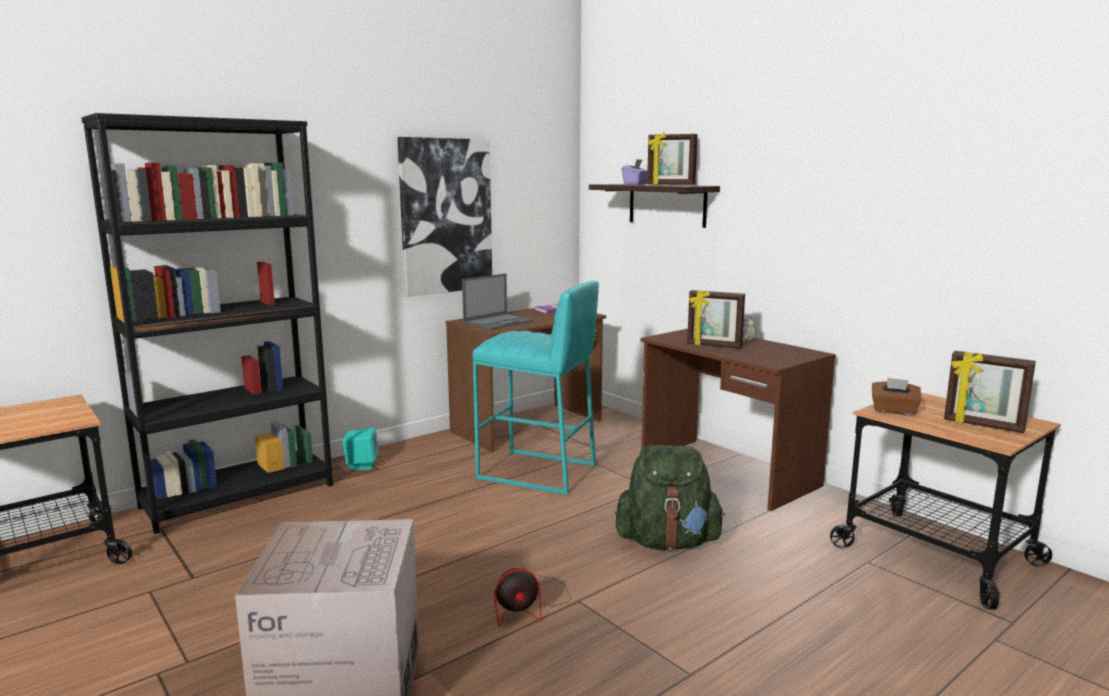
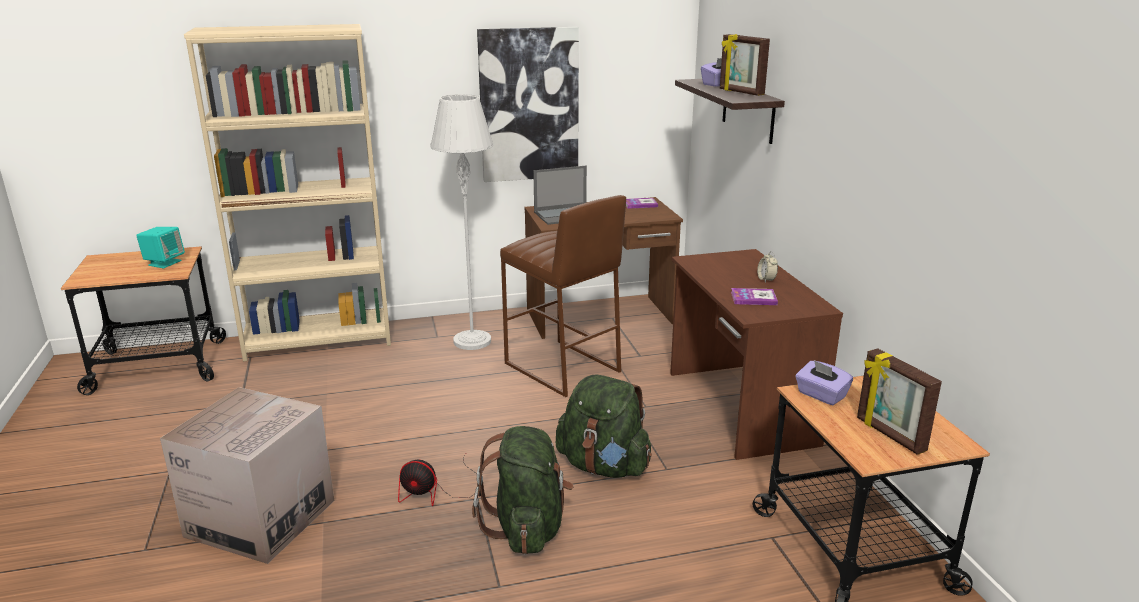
camera: 25 degrees right, 10 degrees up
(239, 496) = (319, 340): black bookcase -> beige bookcase
(361, 465) = (427, 330): turquoise speaker -> turquoise speaker (164, 263)
(421, 466) = (472, 341): none -> grey floor lamp
(537, 472) = (562, 368): turquoise stool -> brown stool
(657, 613) = (527, 528): none -> green backpack
(714, 346) = (727, 280): picture frame -> none
(755, 354) = (753, 298): none -> book
(894, 411) = (821, 395): brown tissue box -> purple tissue box

